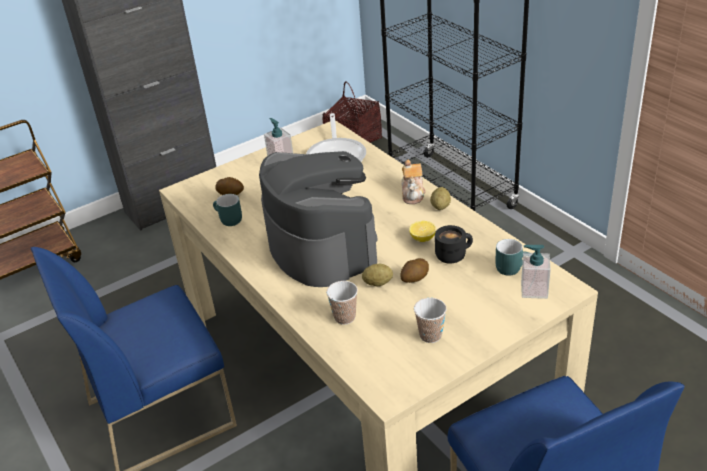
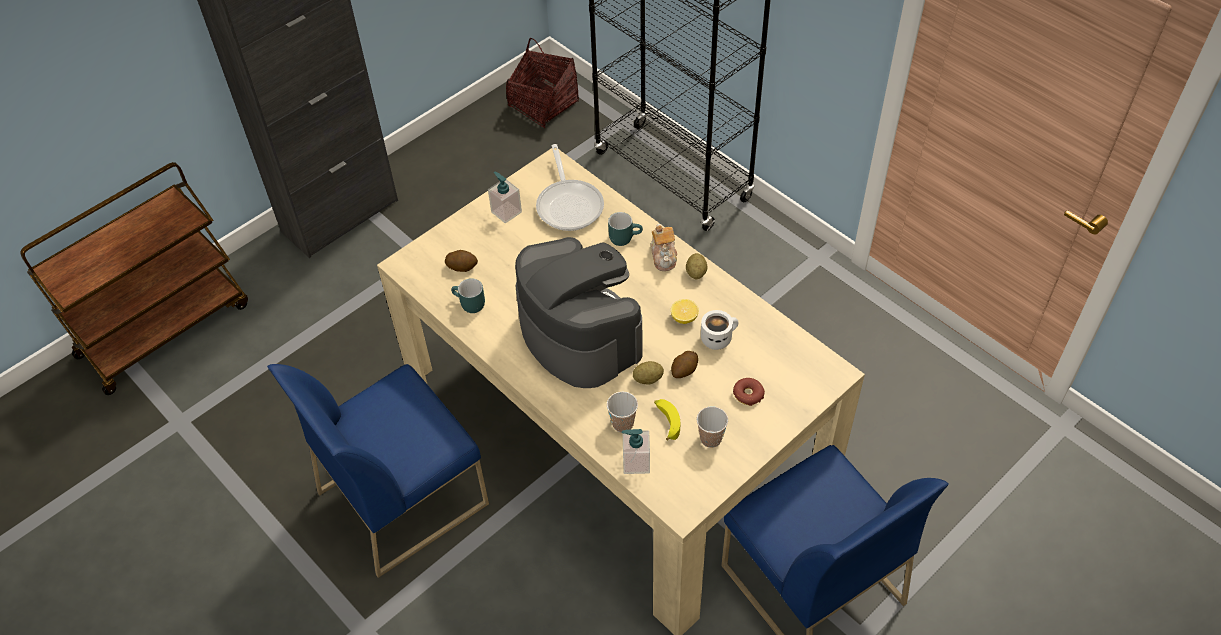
camera: 10 degrees left, 15 degrees up
(388, 318) = (666, 421): none -> banana
(452, 255) = (717, 337): black mug -> white mug
(475, 301) = (748, 394): none -> donut
(512, 267) = (779, 350): turquoise mug -> turquoise mug (624, 237)
(534, 290) = (803, 376): soap dispenser -> soap dispenser (636, 462)

